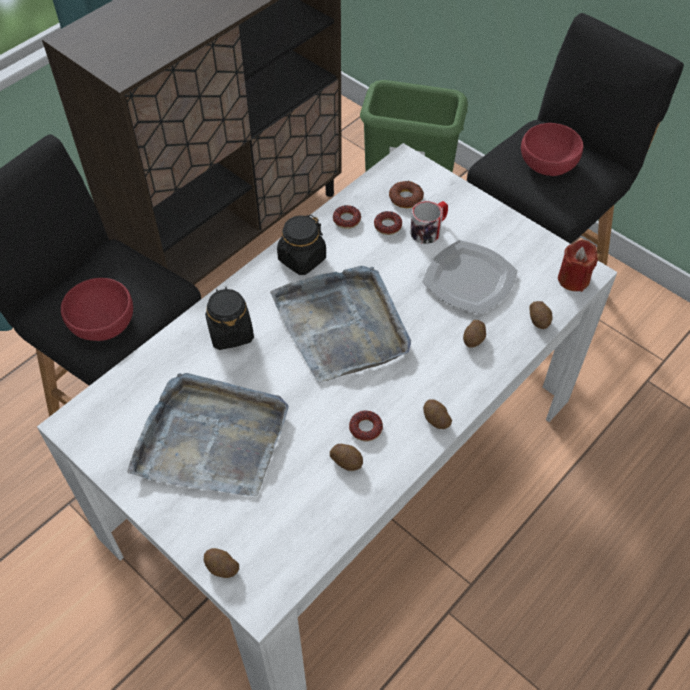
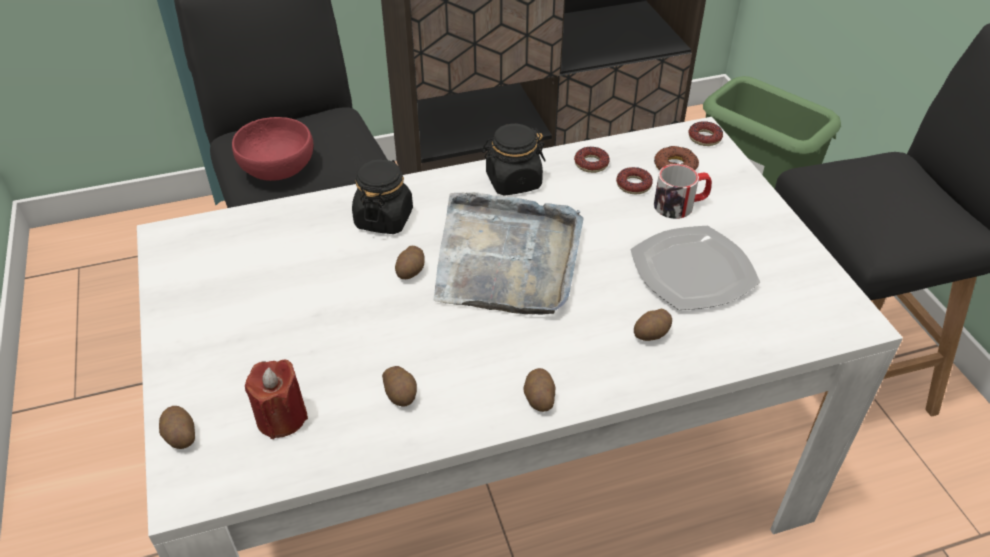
camera: 30 degrees right, 10 degrees down
(211, 438) = (281, 306): grey tray -> none
(365, 428) = (449, 370): donut -> donut (704, 138)
(539, 320) = (753, 348): potato -> potato (411, 271)
(548, 162) = (886, 195): red bowl -> none
(573, 279) = (832, 322): red candle -> red candle (281, 417)

